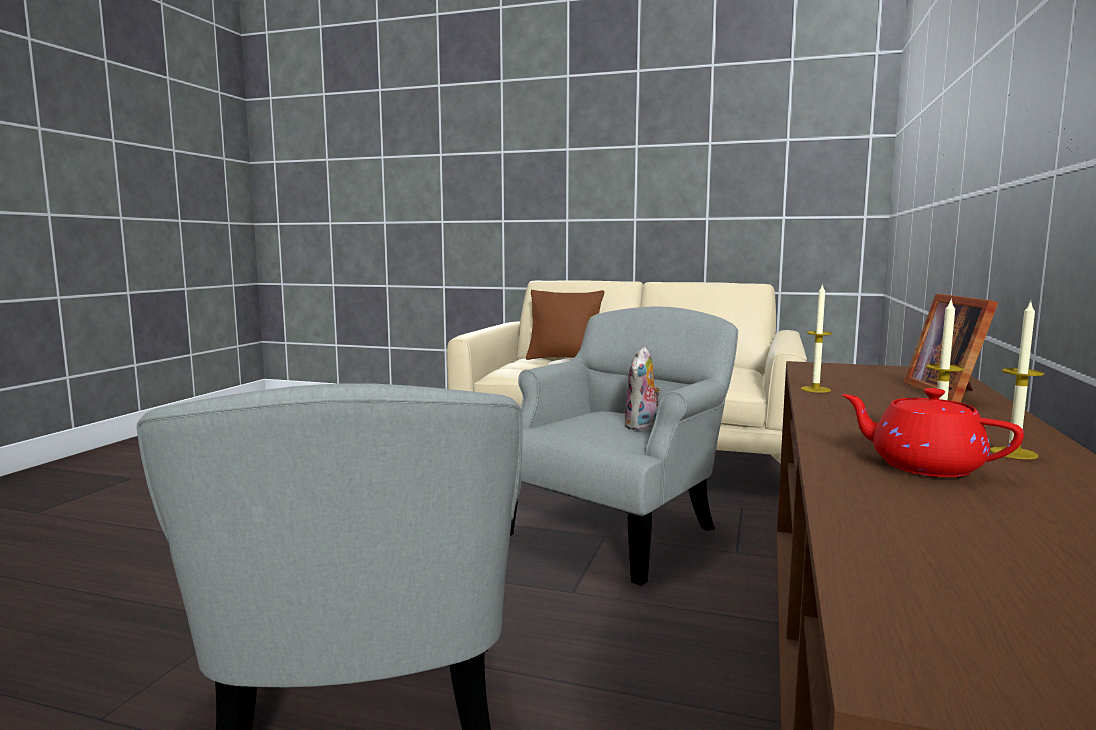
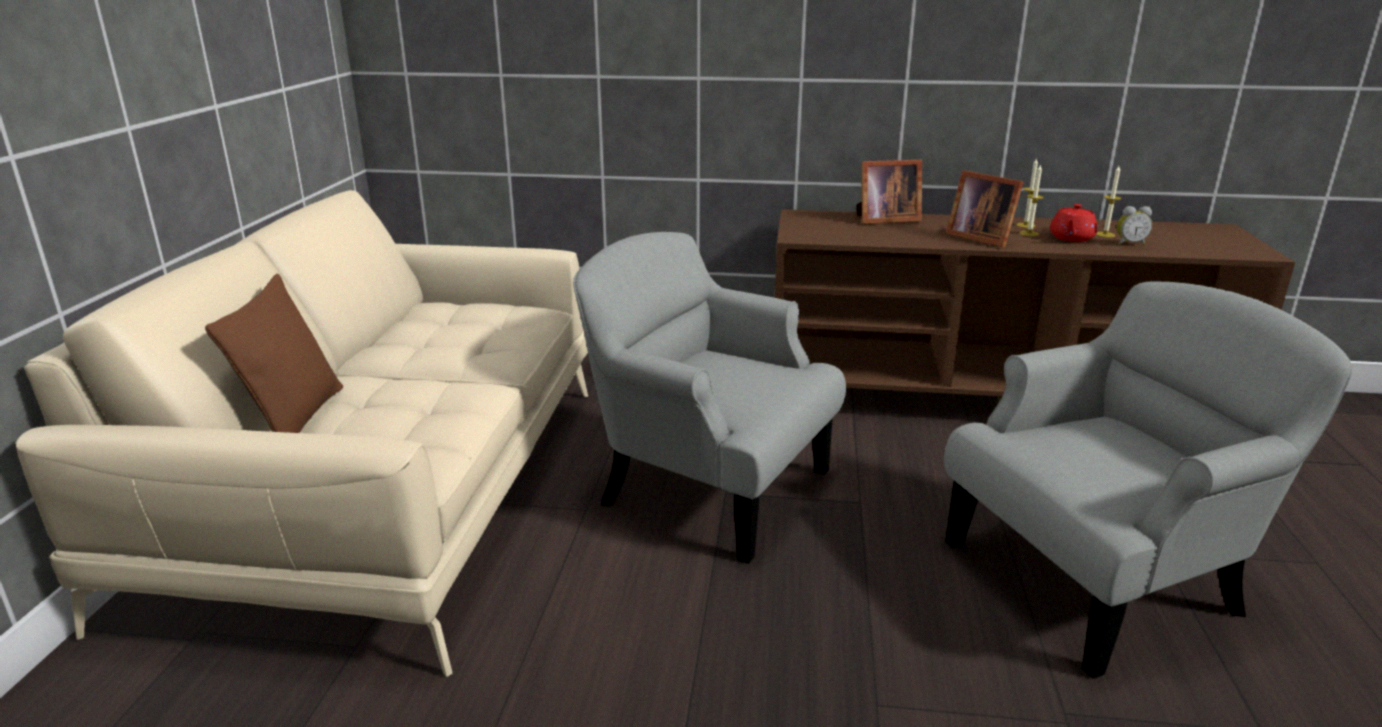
camera: 100 degrees left, 15 degrees up
(642, 426) = (732, 362): plush toy -> none
(815, 389) = (904, 242): candle -> candle (1105, 234)
(874, 418) = (979, 237): none -> picture frame
(918, 505) = (1129, 243): none -> alarm clock

